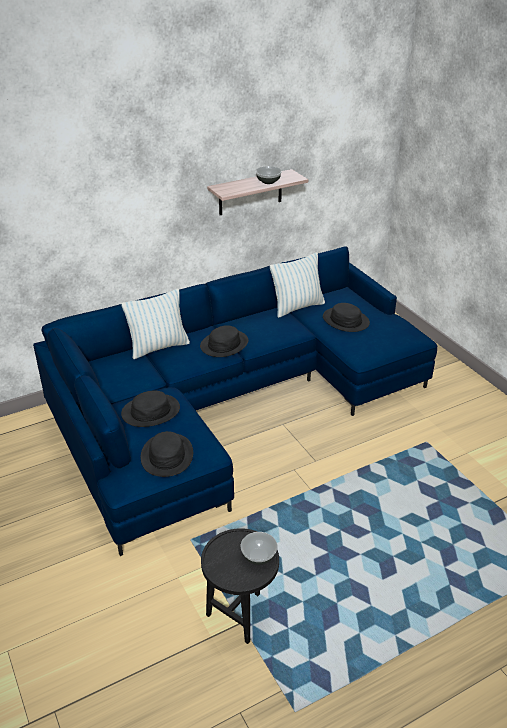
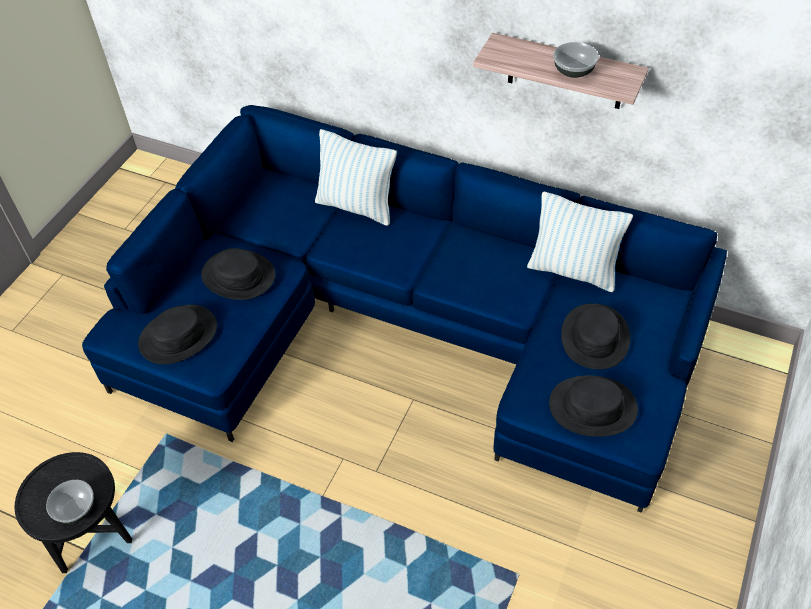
camera: 55 degrees right, 15 degrees up
(224, 344) = (417, 255): black hat -> black hat (592, 406)

